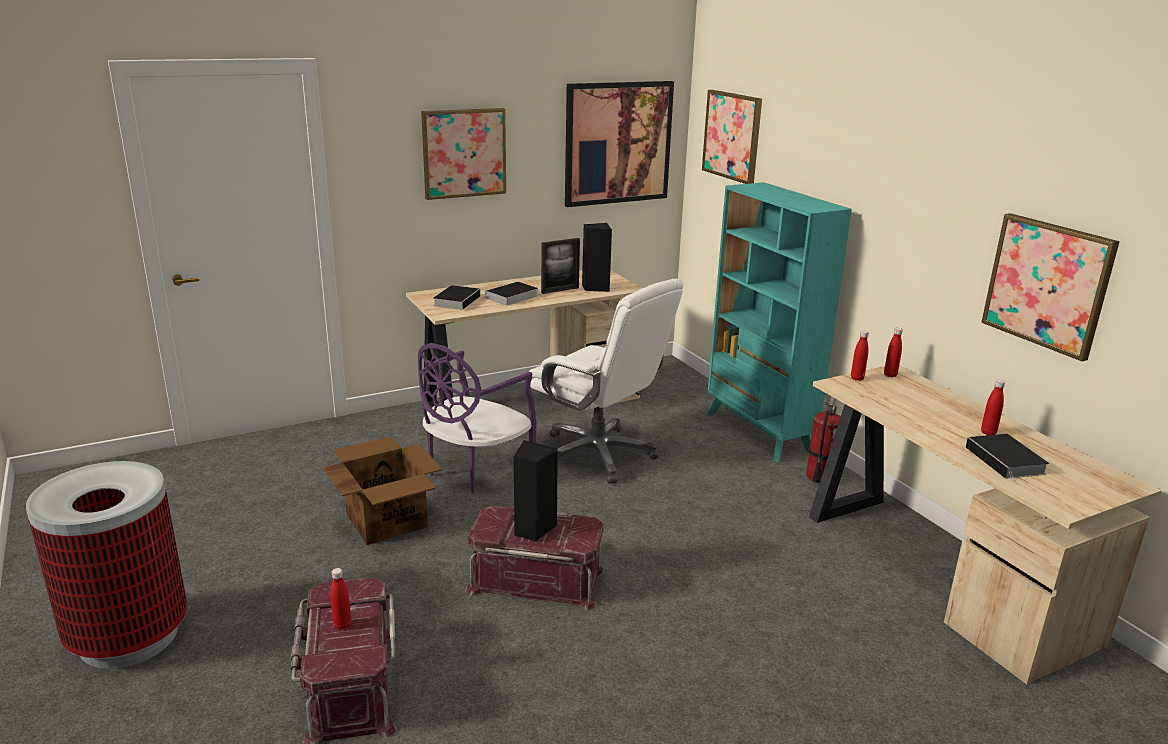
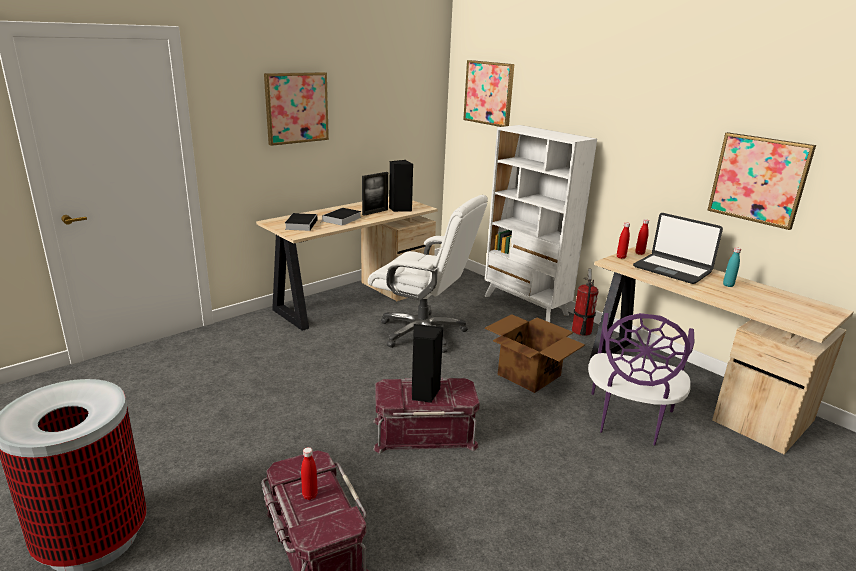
camera: 15 degrees left, 0 degrees up
(387, 520) = (284, 402): cardboard box -> cardboard box (528, 374)
(475, 469) = (336, 354): purple chair -> purple chair (628, 420)
(618, 143) = (403, 100): picture -> none
(758, 432) = (525, 305): turquoise bookcase -> white bookcase
(920, 402) = (672, 269): none -> laptop
(988, 433) = (728, 285): red bottle -> turquoise bottle
(1007, 461) = (754, 303): book -> none

